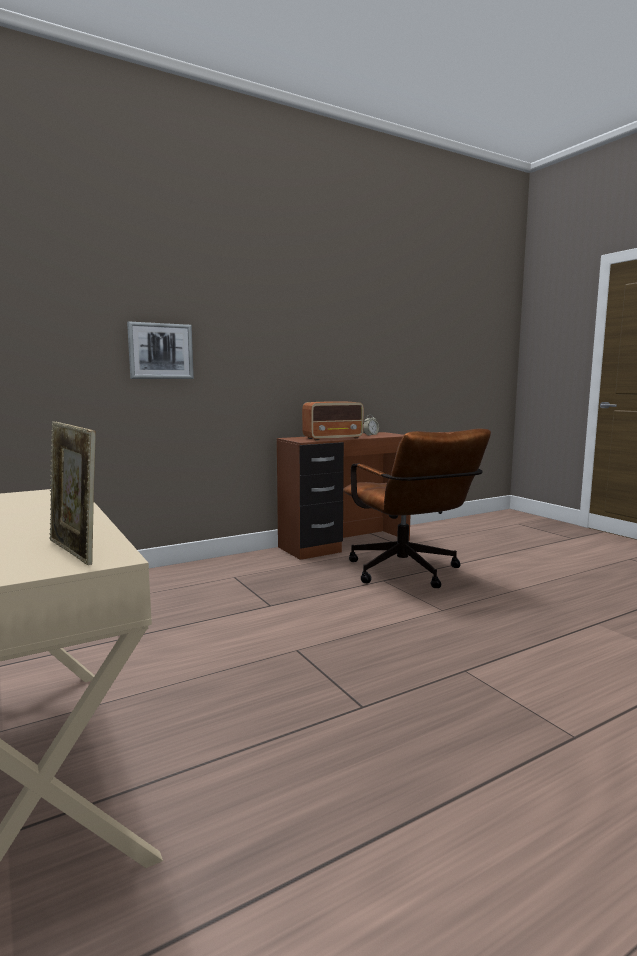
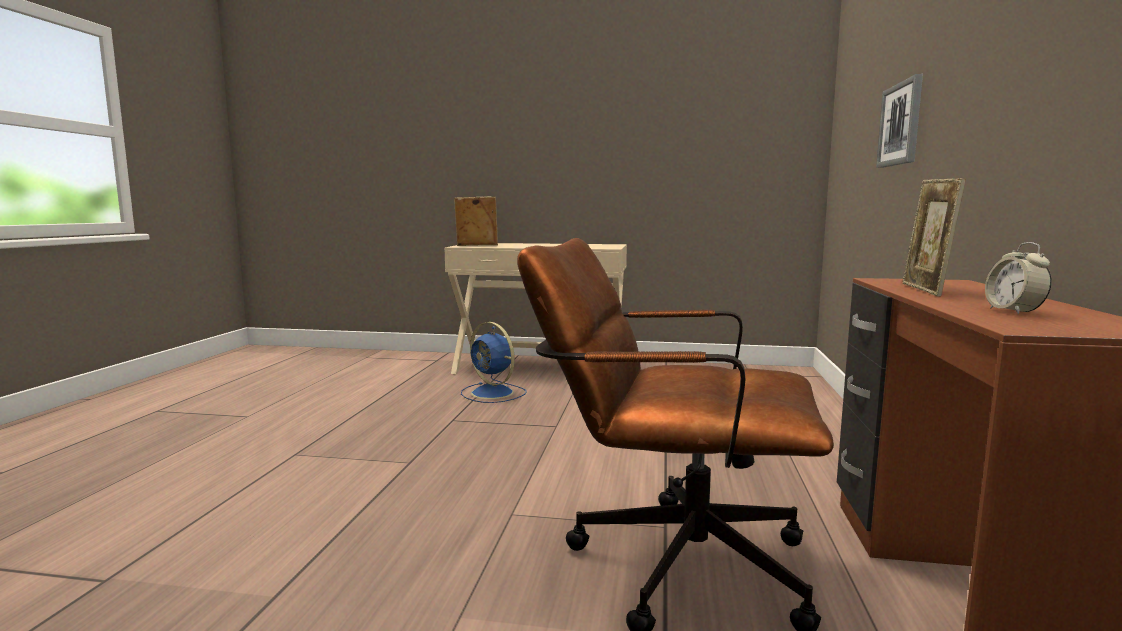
camera: 130 degrees right, 0 degrees up
(237, 735) = (493, 393): none -> blue fan
(333, 438) = (925, 290): radio -> picture frame

